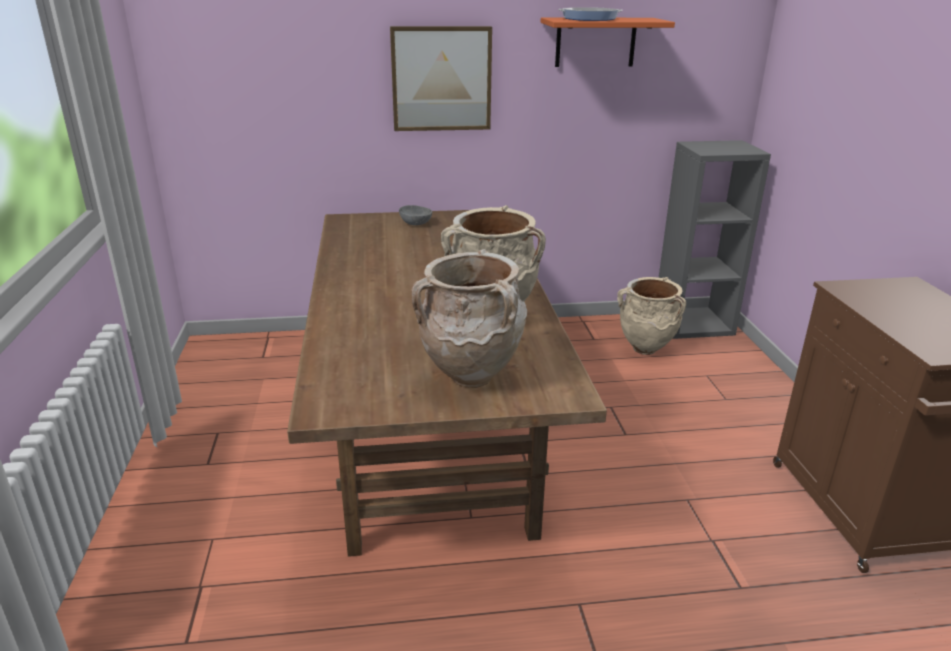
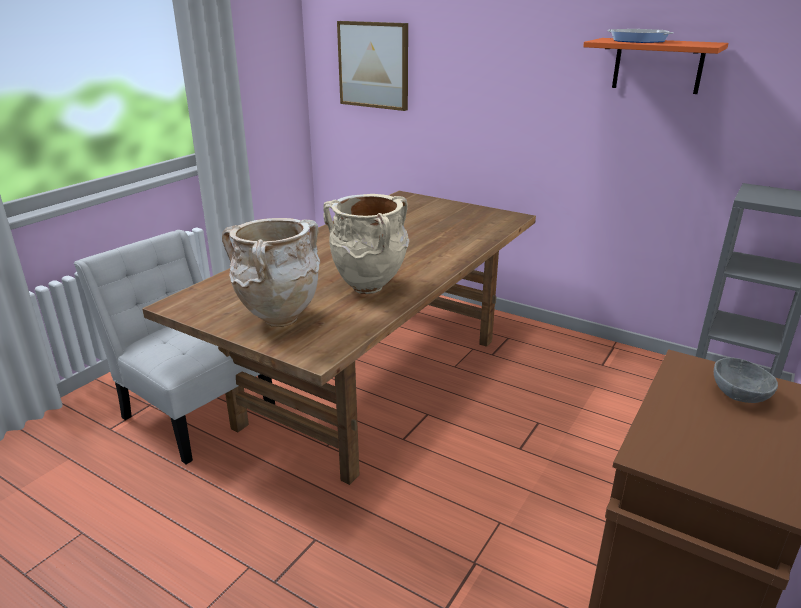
camera: 40 degrees right, 0 degrees up
(273, 561) = (194, 410): none -> white chair
(416, 223) = (447, 211): grey bowl -> grey bowl (740, 394)
(441, 79) = (506, 89): picture -> picture (374, 65)
(646, 349) = (643, 392): beige vase -> none

